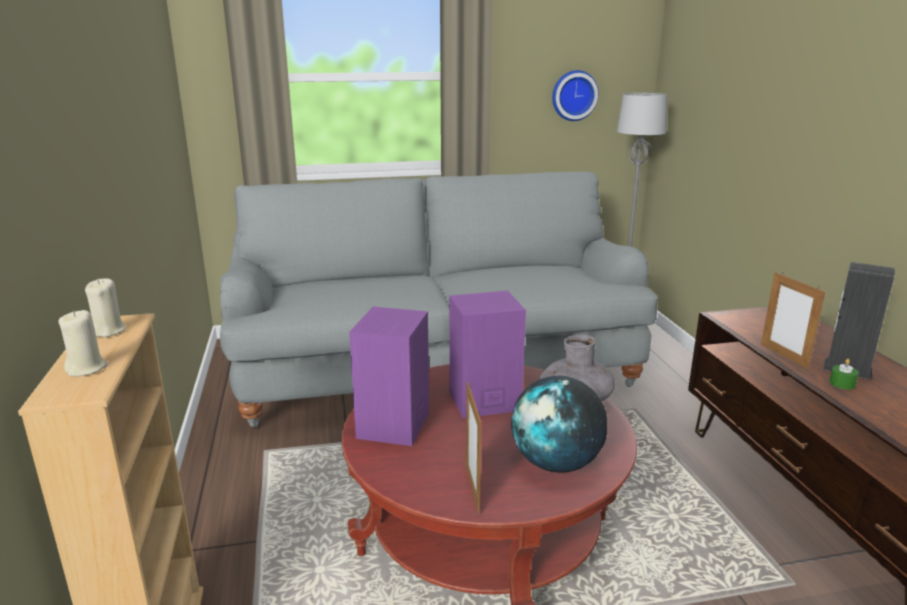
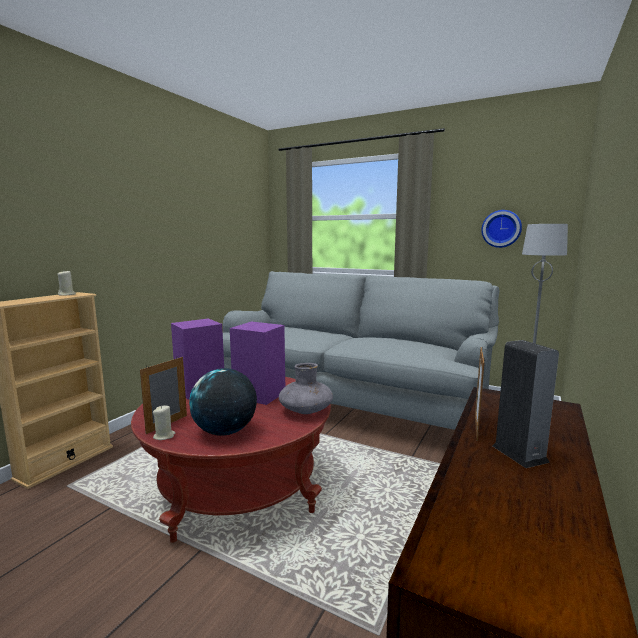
camera: 40 degrees right, 10 degrees down
(87, 368) = (26, 300): beige candle -> beige candle (164, 436)
(842, 383) = (484, 459): green candle -> none

